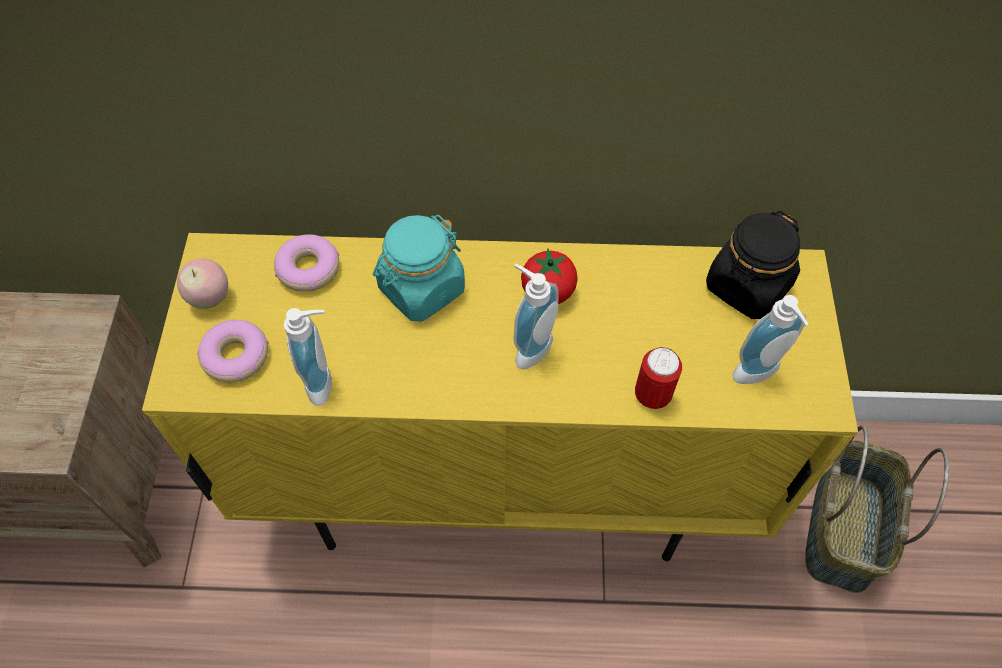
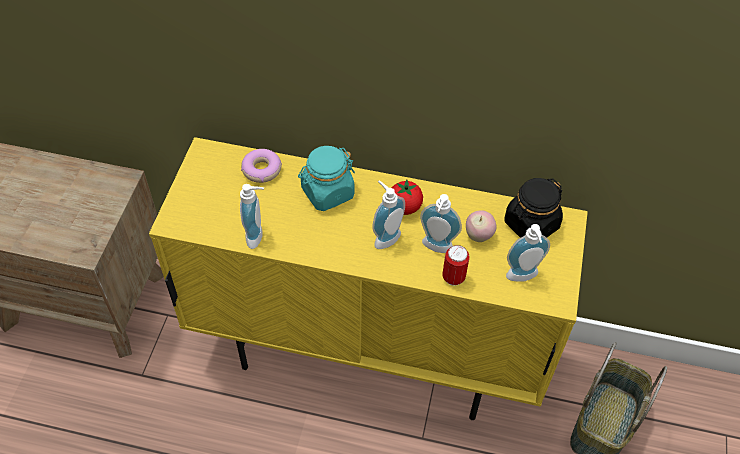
camera: 10 degrees right, 5 degrees down
(210, 298) = (200, 177): apple -> apple (478, 236)
(236, 356) = (208, 213): donut -> none
(613, 351) = (436, 248): none -> soap dispenser

